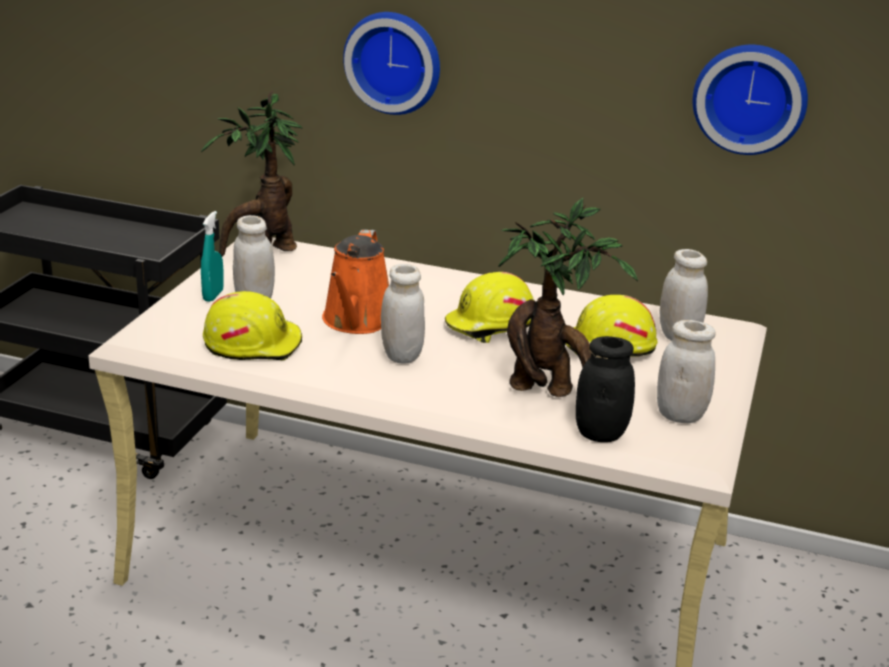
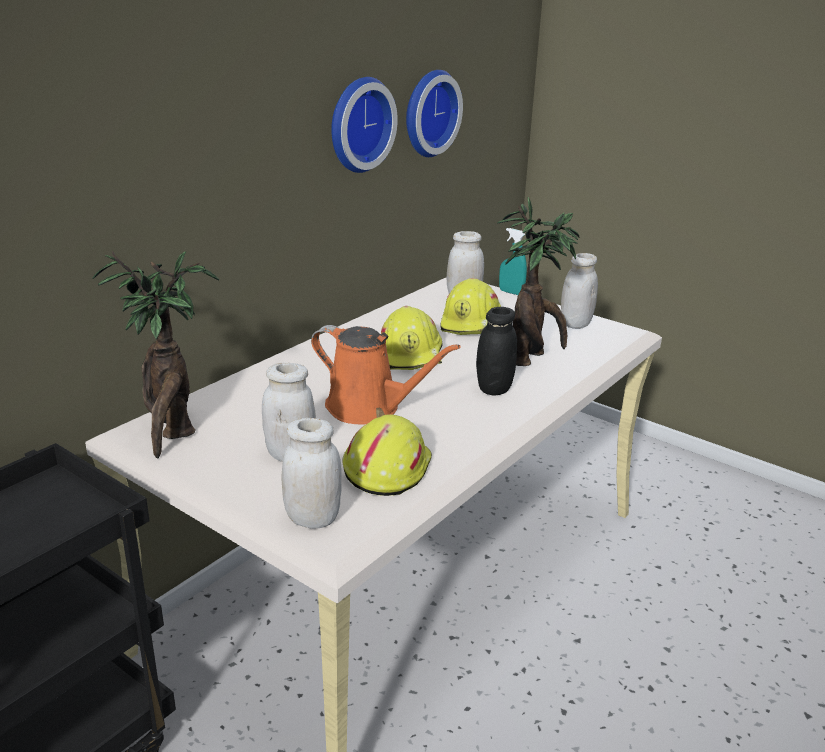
camera: 70 degrees left, 0 degrees up
(213, 295) = (257, 477): turquoise spray bottle -> turquoise spray bottle (511, 292)
(394, 61) = (203, 173): wall clock -> wall clock (357, 124)
(401, 355) = (447, 400): white jar -> white jar (312, 519)
(600, 434) = (595, 353): black jar -> black jar (494, 388)

